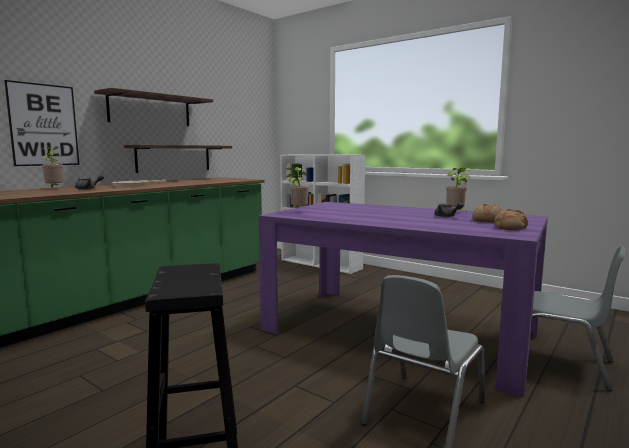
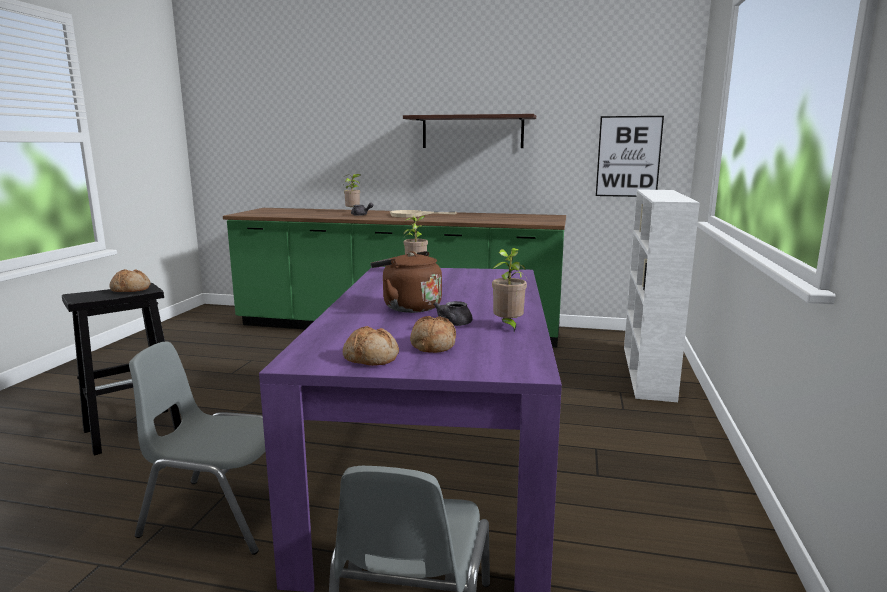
camera: 65 degrees right, 5 degrees up
(44, 125) = (366, 153): picture -> picture (628, 156)
(174, 158) = (499, 187): shelf -> none
(187, 272) = (131, 289): none -> bread
(401, 218) = (408, 307): none -> brown kettle

